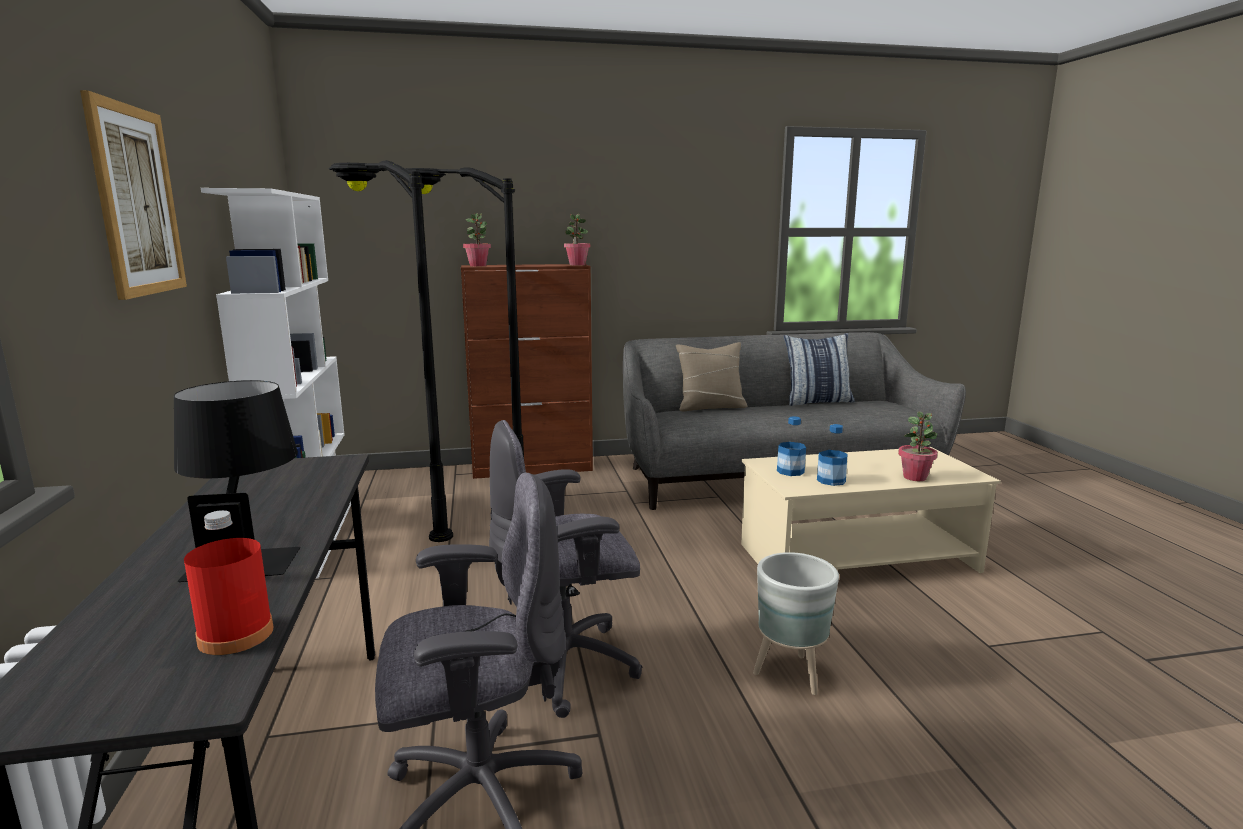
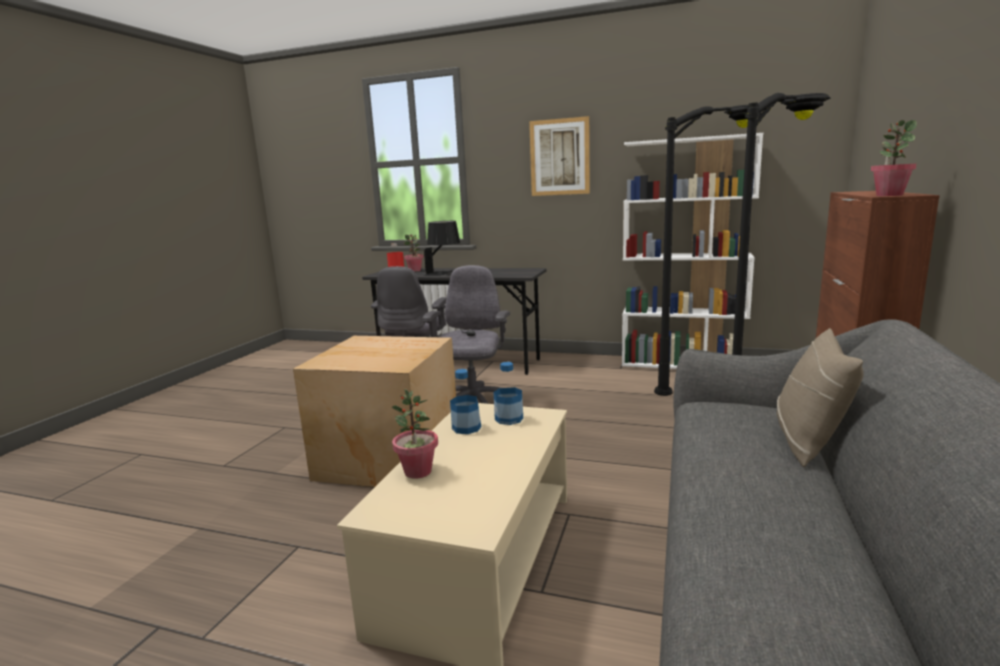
camera: 120 degrees right, 0 degrees up
(478, 266) = (853, 191): potted plant -> potted plant (415, 270)
(789, 675) = (388, 456): grey planter -> cardboard box
(817, 401) = (863, 563): pillow -> none

